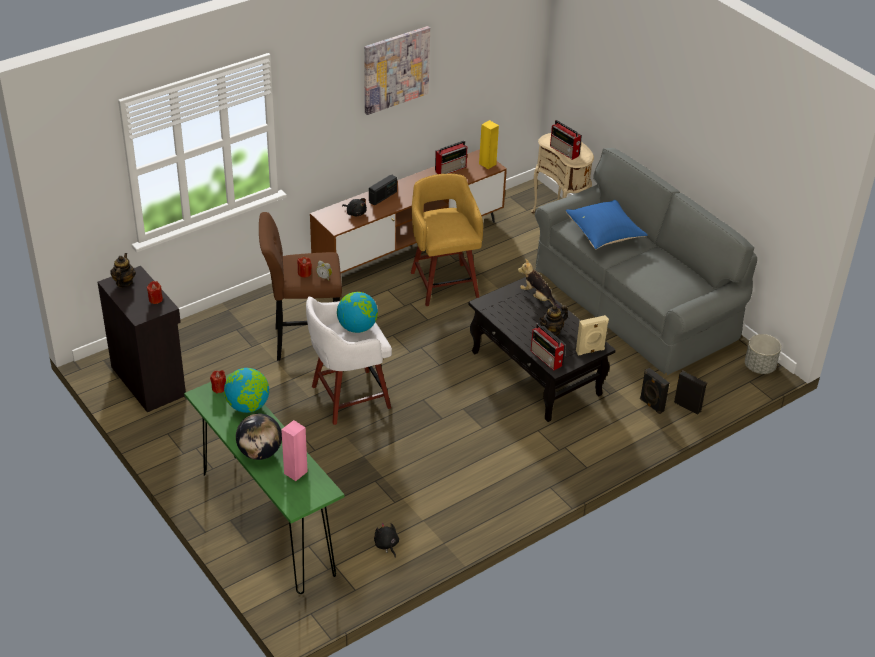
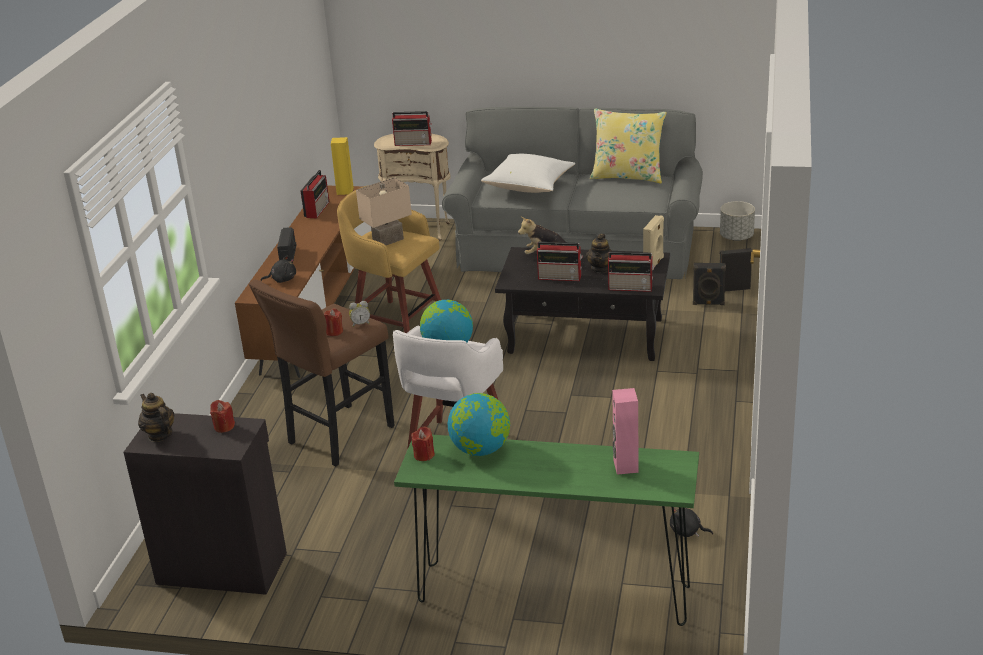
camera: 40 degrees left, 10 degrees down
(260, 453) = (563, 475): globe -> none
(396, 69) = (253, 92): picture -> none
(444, 223) = (388, 241): none -> beige table lamp
(519, 320) = (561, 277): none -> radio
(605, 235) = (530, 186): blue pillow -> white pillow
(682, 268) = (628, 176): none -> yellow pillow

